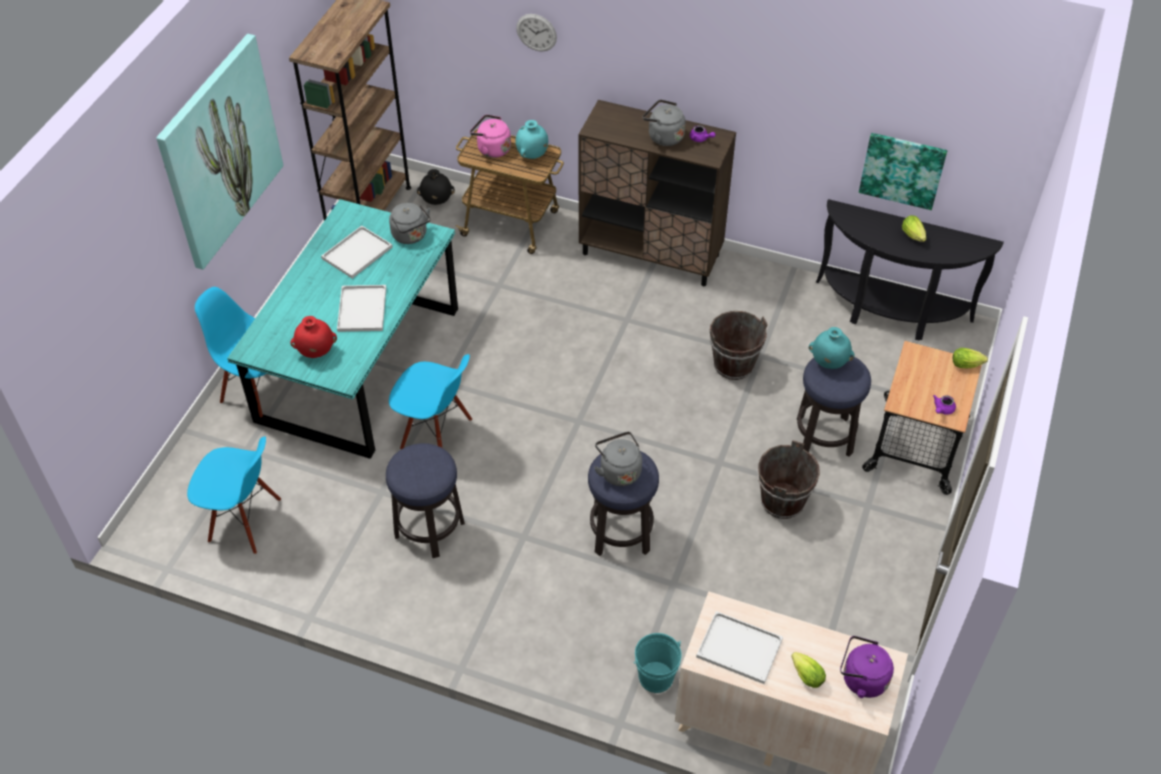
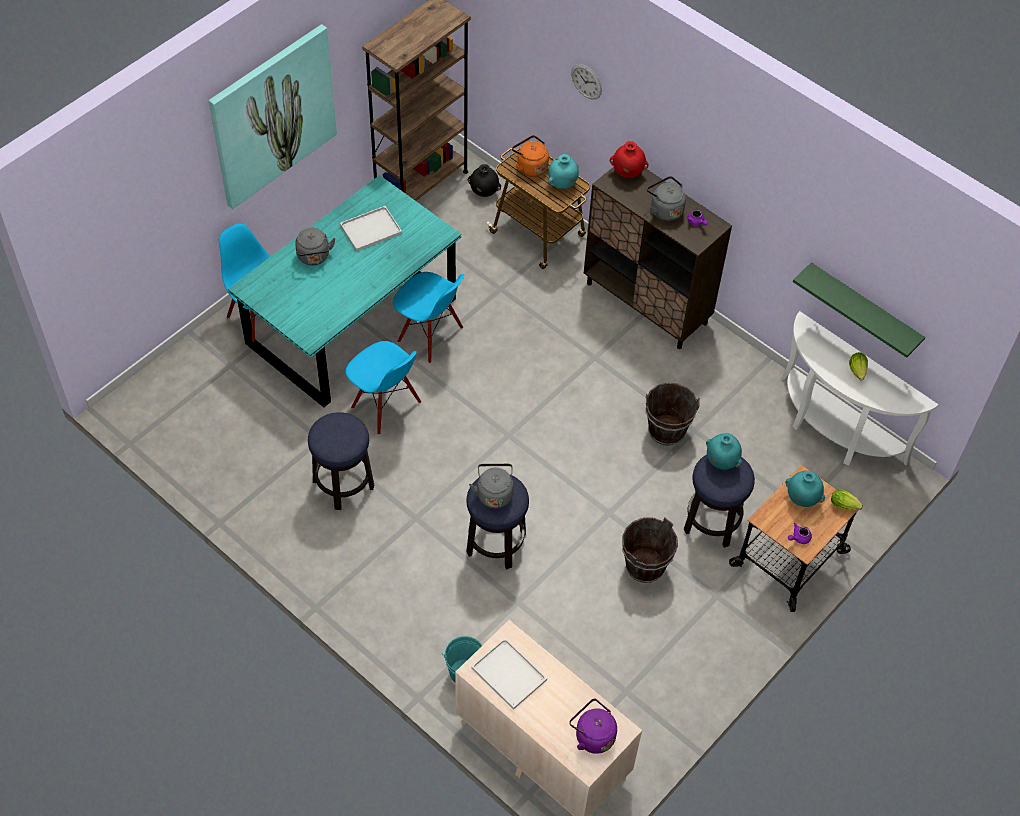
camera: 20 degrees right, 5 degrees up
(245, 521) = (203, 426): blue chair -> blue chair (430, 335)
(316, 352) = (298, 307): red vase -> red vase (627, 173)
(361, 308) = (351, 281): white tray -> none
(411, 236) = (422, 228): grey kettle -> grey kettle (314, 257)
(491, 149) = (530, 167): pink kettle -> orange kettle
(805, 674) = (550, 714): lettuce -> none
(889, 313) = (833, 431): black console table -> white console table
(902, 170) = (864, 309): picture -> green shelf
(923, 372) = (801, 498): none -> turquoise vase

